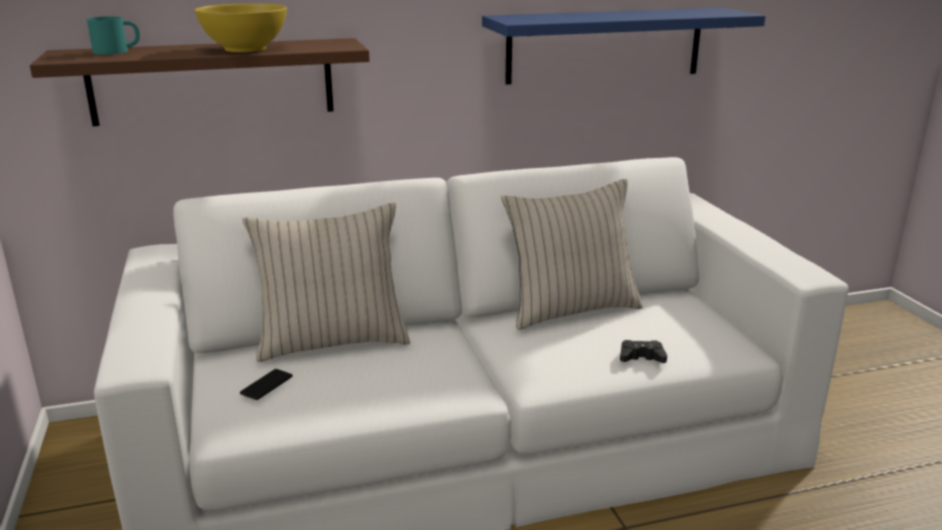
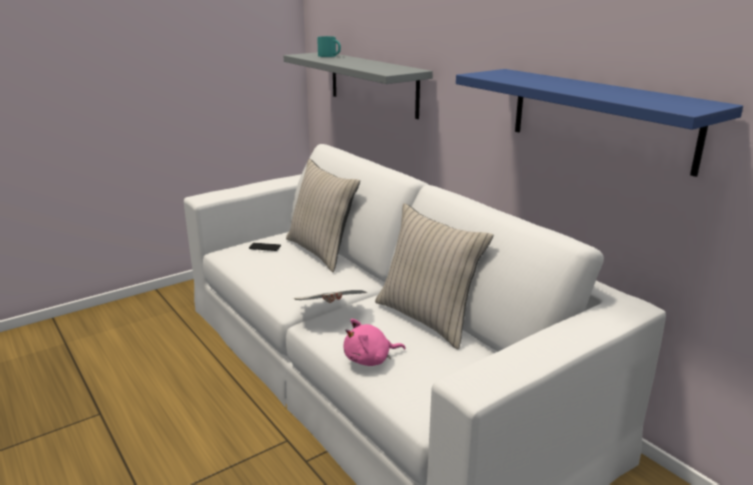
camera: 70 degrees right, 0 degrees up
(212, 81) = (373, 83): brown shelf -> grey shelf
(245, 49) = (358, 64): yellow bowl -> none
(517, 366) = (330, 313): none -> newspaper
(641, 357) = (370, 359): black game controller -> pink plush toy

